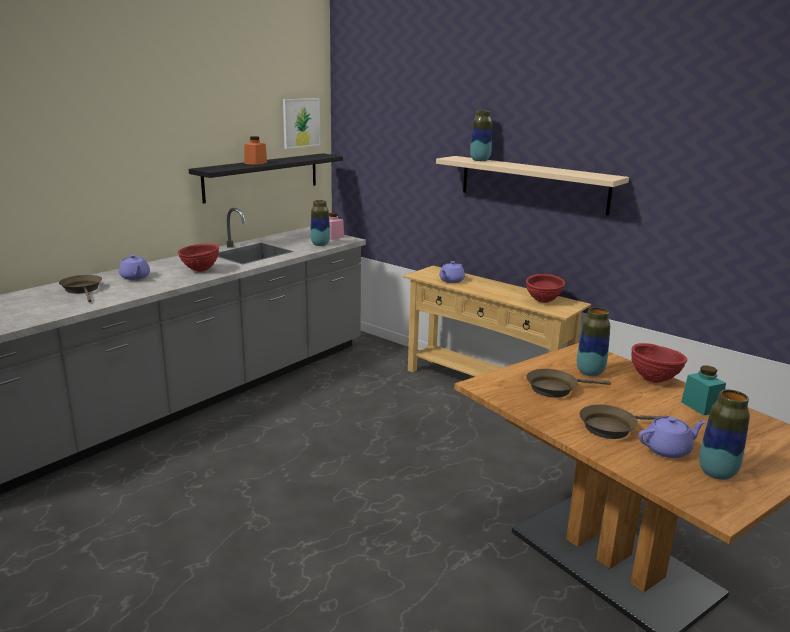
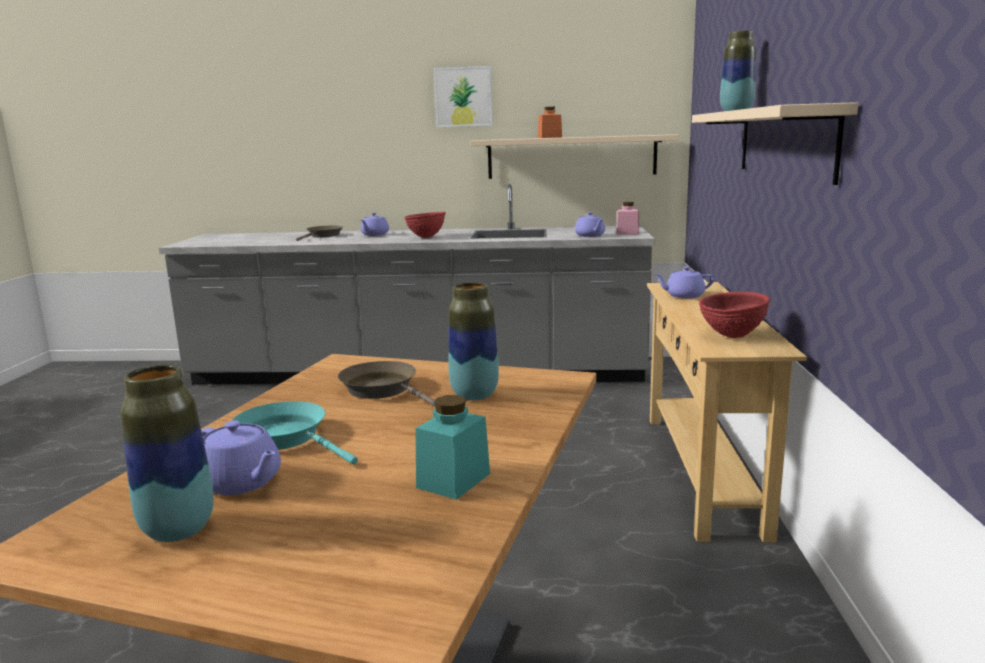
camera: 55 degrees right, 5 degrees down
(262, 177) = (571, 157): black shelf -> beige shelf
(301, 123) = (637, 94): picture -> picture (463, 97)
(320, 244) = (590, 236): vase -> purple teapot
(611, 427) = (287, 438): brown frying pan -> turquoise frying pan
(654, 380) = (516, 433): red bowl -> none

